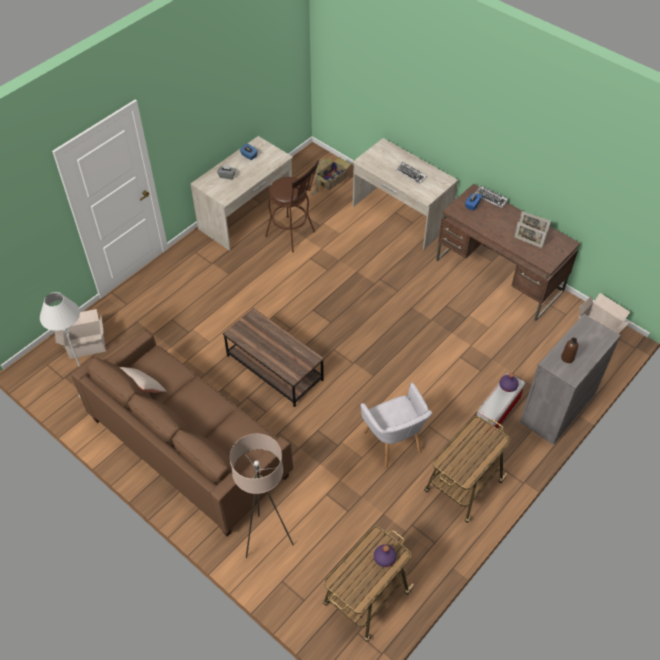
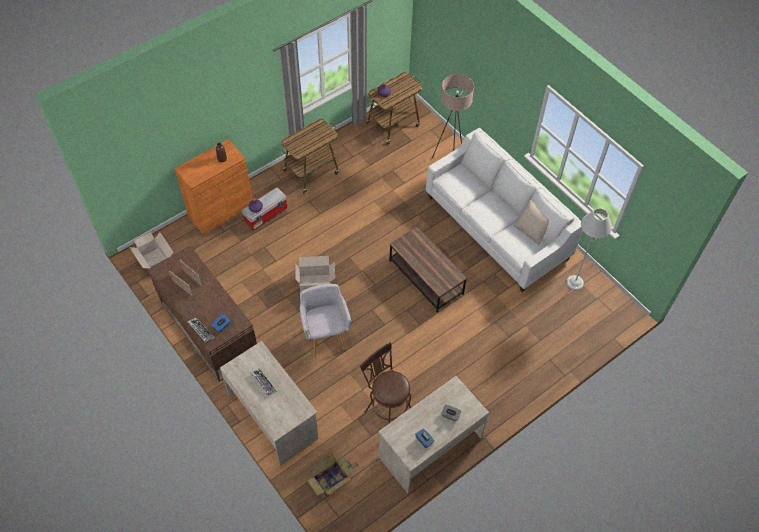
camera: 170 degrees left, 5 degrees up
(85, 345) = (583, 324): cardboard box -> cardboard box (316, 283)
(189, 447) = (497, 228): brown sofa -> white sofa
(393, 444) = (349, 205): grey armchair -> grey armchair (325, 335)
(557, 408) = (220, 210): grey cabinet -> orange cabinet

